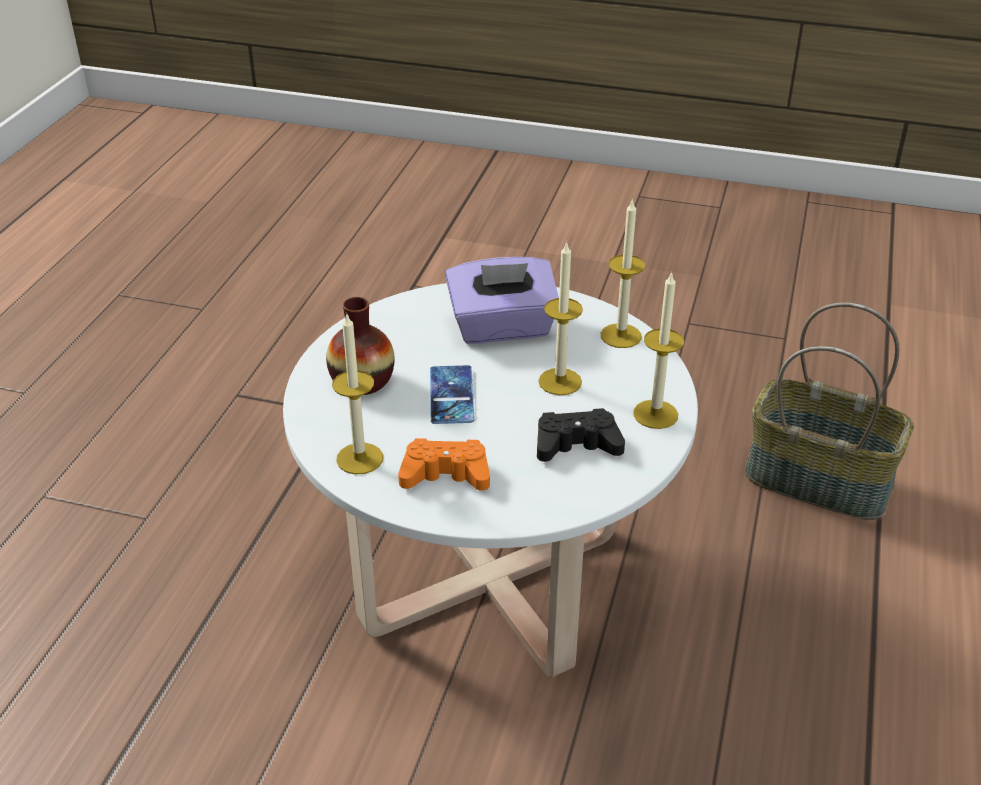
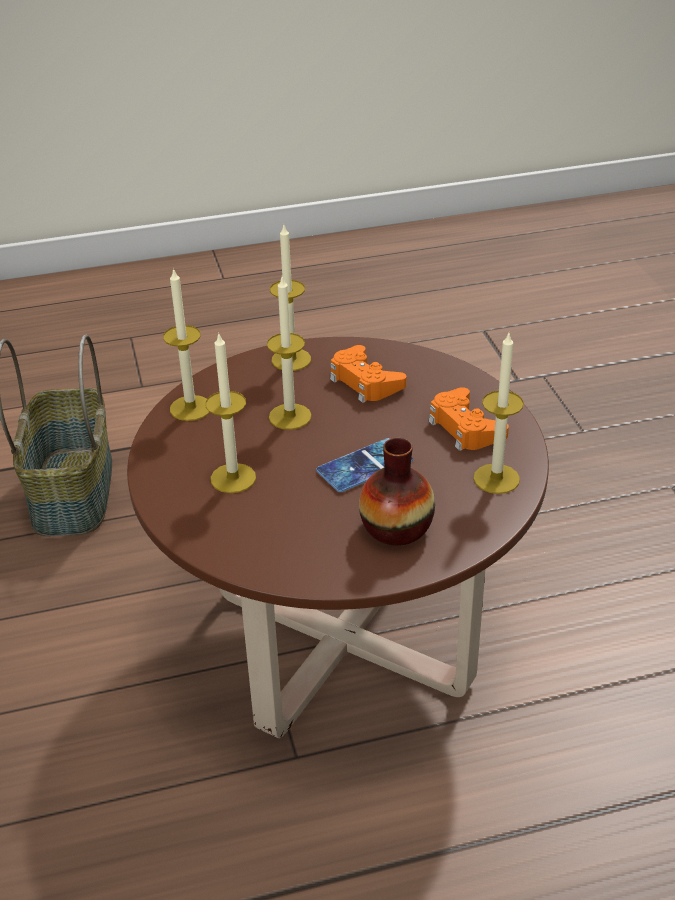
camera: 120 degrees left, 0 degrees up
(490, 580) = (342, 639): white coffee table -> brown coffee table
(502, 328) = (233, 478): purple tissue box -> candle
(576, 444) = (365, 382): black game controller -> orange game controller

